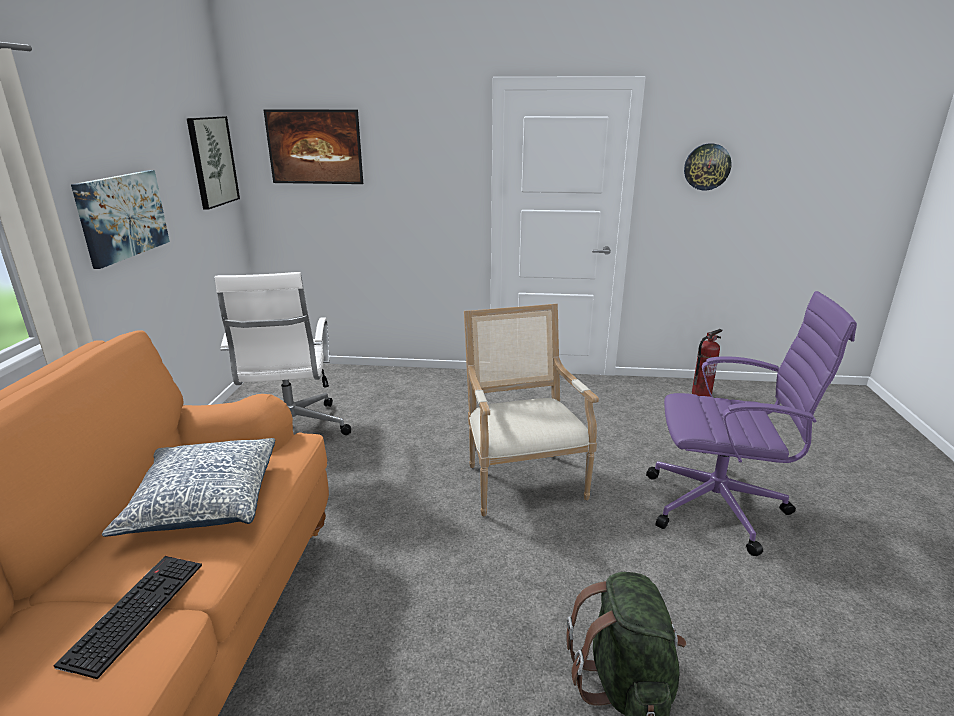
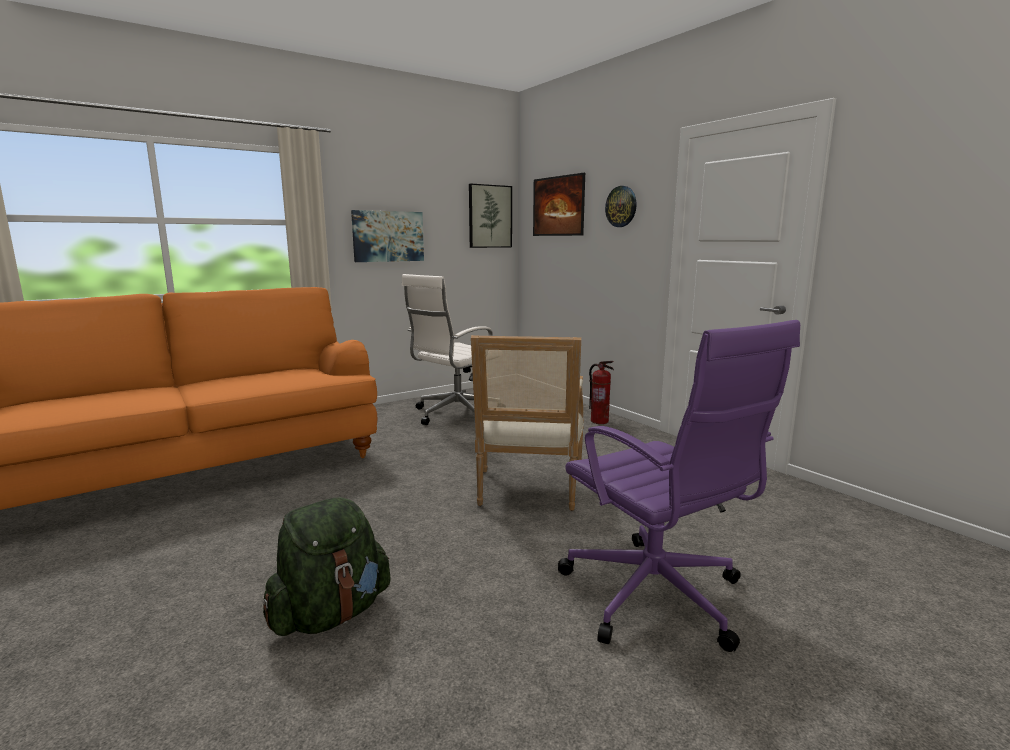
camera: 50 degrees right, 10 degrees down
(135, 610) = (171, 393): keyboard -> none
(204, 501) = (269, 377): pillow -> none
(521, 479) = (527, 492): armchair -> armchair turned 150 degrees clockwise
(701, 394) = (872, 526): fire extinguisher -> fire extinguisher (599, 421)
(707, 167) = (919, 203): wall clock -> wall clock (621, 206)

